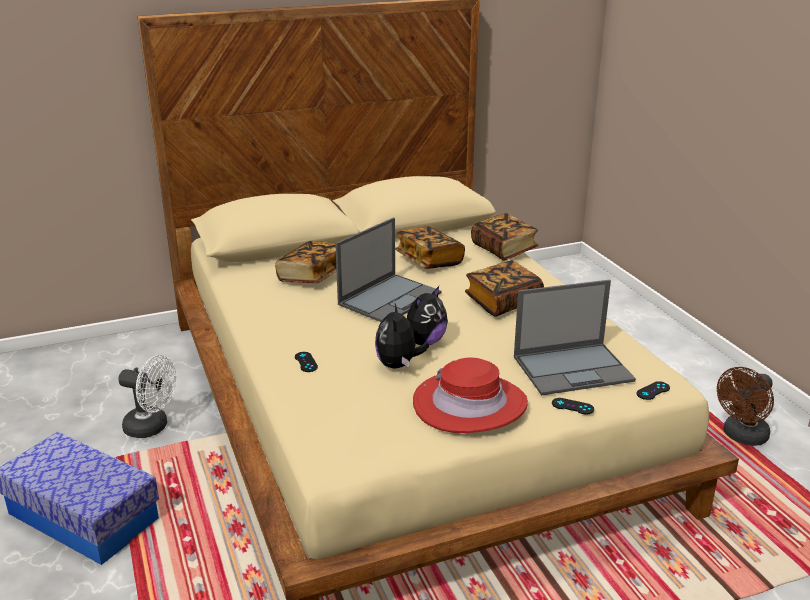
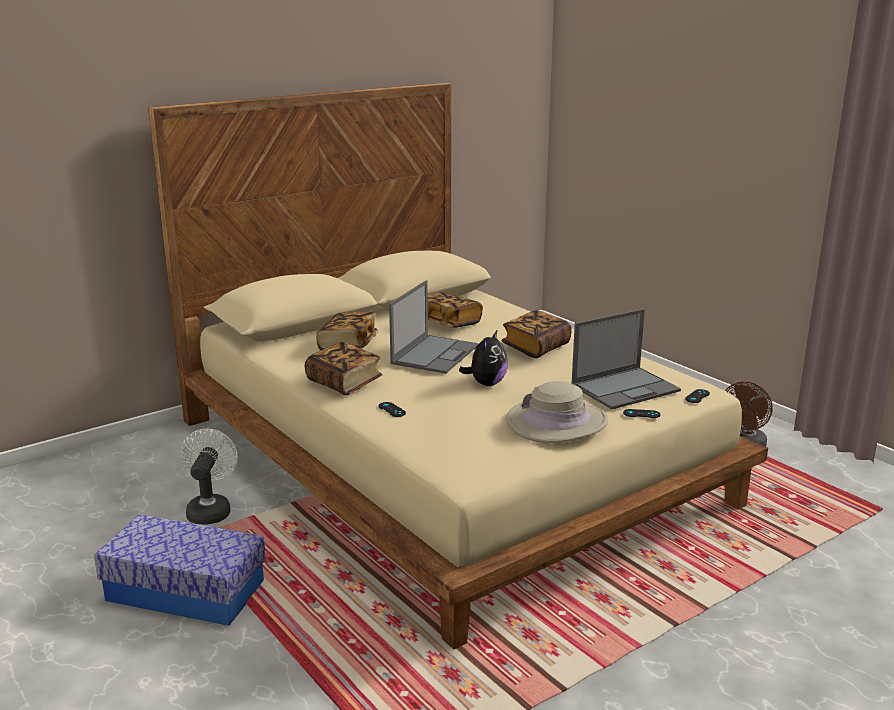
camera: 15 degrees left, 5 degrees down
(152, 427) = (210, 510): white fan -> white fan turned 90 degrees counterclockwise
(398, 365) = (478, 402): plush toy -> none
(469, 404) = (556, 422): red hat -> beige hat
(504, 249) = (510, 308): book -> book (344, 383)

